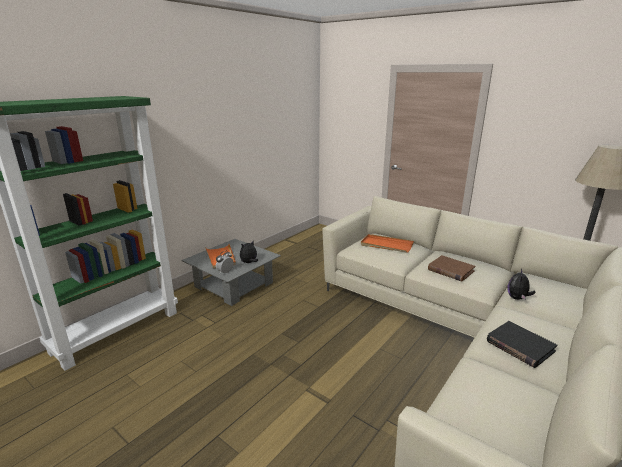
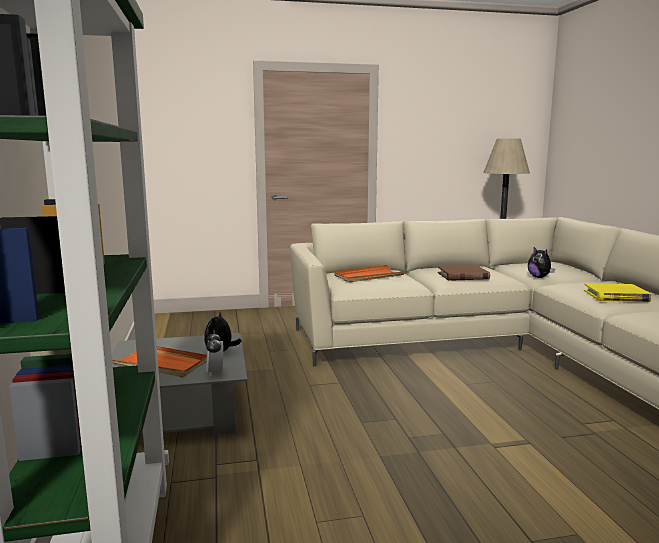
camera: 50 degrees left, 10 degrees down
(519, 346) = (616, 296): black book -> yellow book

